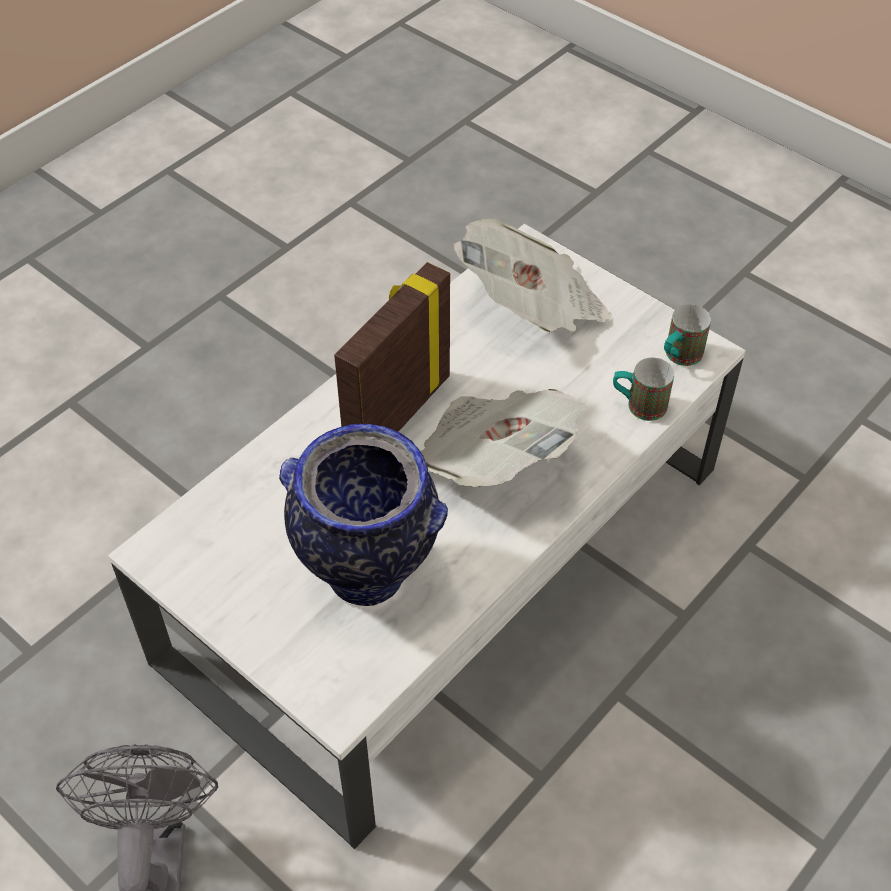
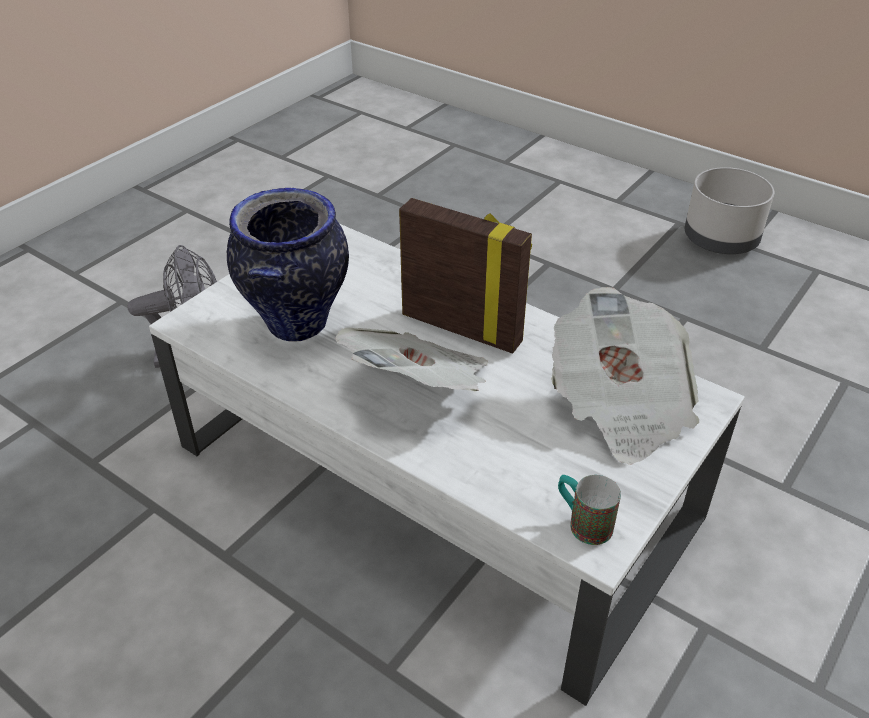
camera: 85 degrees right, 10 degrees down
(78, 230) = (720, 239): none -> grey planter
(638, 405) = (503, 487): mug -> none

